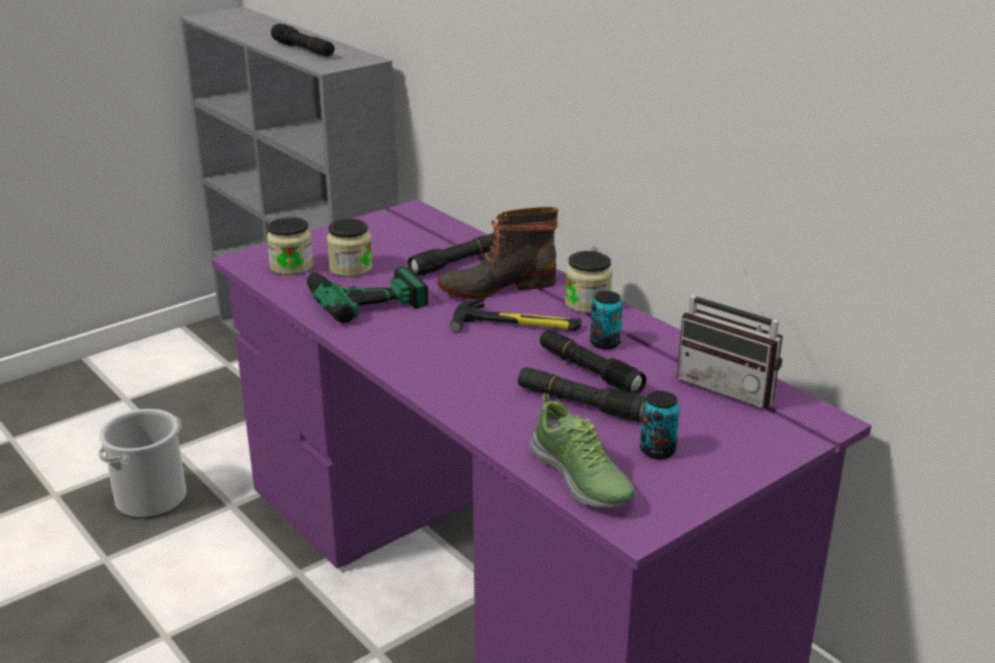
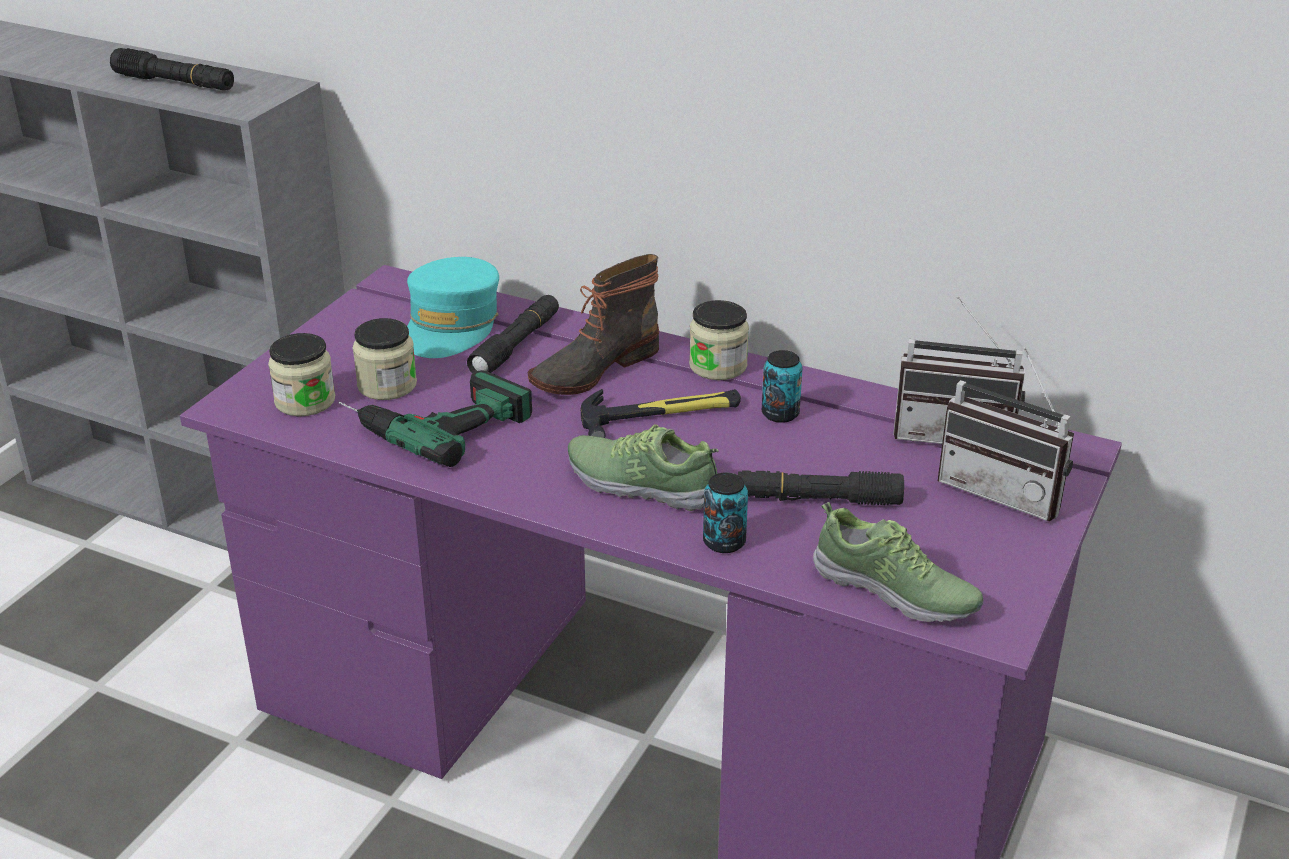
camera: 25 degrees left, 5 degrees up
(151, 499) = (115, 766): bucket -> none
(426, 242) = (452, 325): none -> turquoise cap
(461, 363) = (642, 484): none -> shoe
(589, 371) = (793, 454): black flashlight -> none
(657, 450) = (944, 533): can -> can (724, 542)
(736, 434) = (1005, 491): none -> radio

